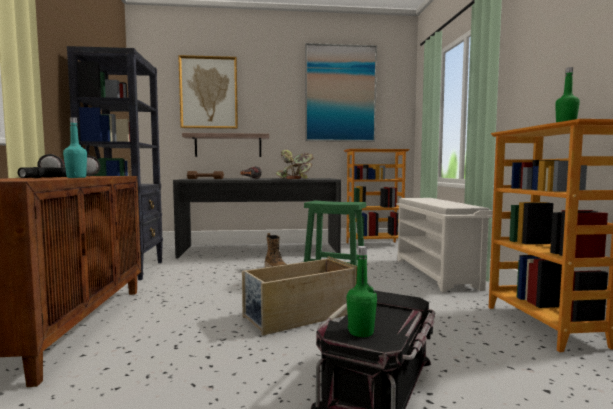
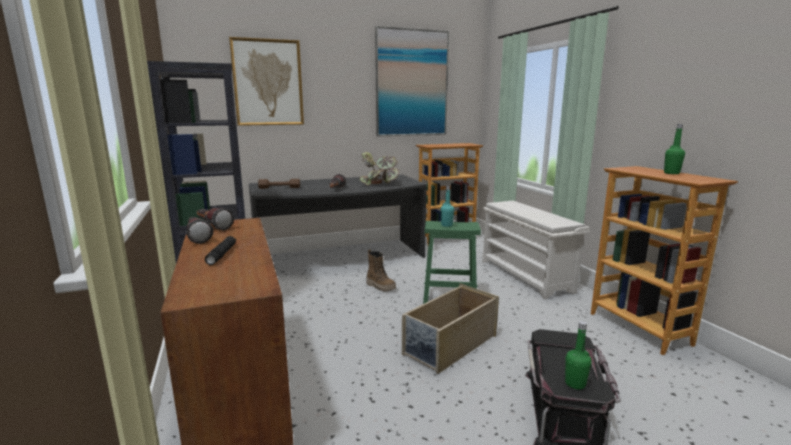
camera: 15 degrees left, 10 degrees up
(76, 177) = (251, 250): turquoise bottle -> turquoise bottle (446, 225)
(228, 145) = (293, 144): shelf -> none

